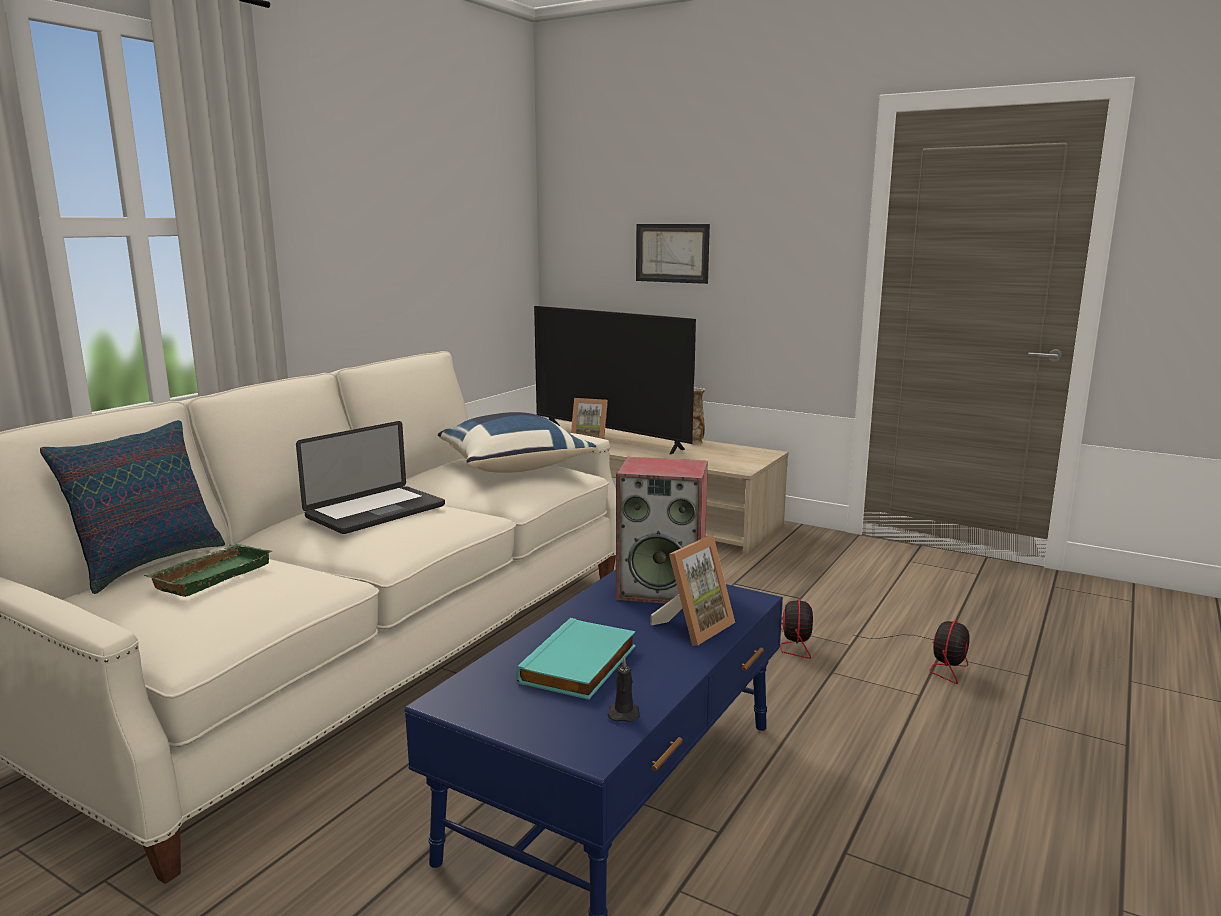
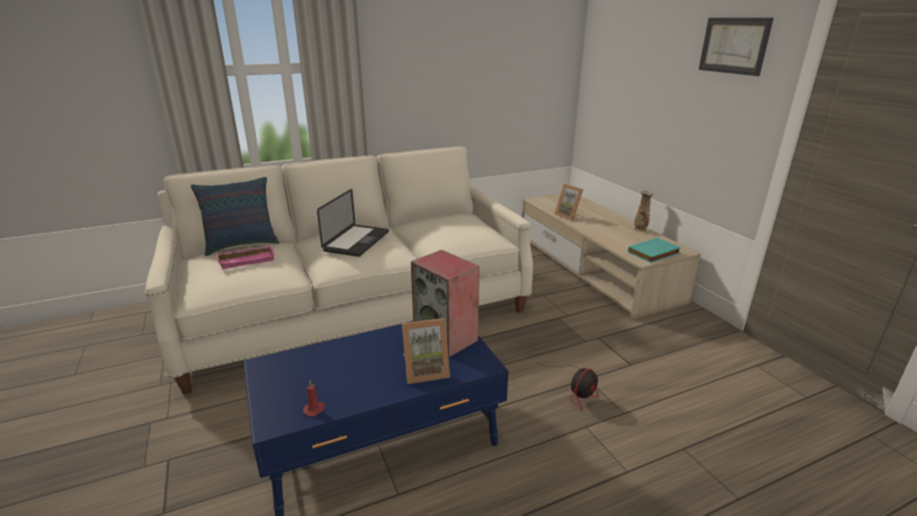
camera: 35 degrees right, 10 degrees up
(211, 575) = (247, 260): green tray -> pink tray
(376, 512) = (356, 241): laptop -> laptop turned 60 degrees counterclockwise
(514, 467) = (465, 228): blue pillow -> none
(580, 665) = (338, 370): turquoise book -> turquoise book (654, 253)
(611, 438) = (587, 214): television -> none
(624, 713) = (315, 409): black candle -> red candle
(672, 253) = (653, 88): picture -> picture (734, 45)
(934, 661) = (672, 451): fan -> none

